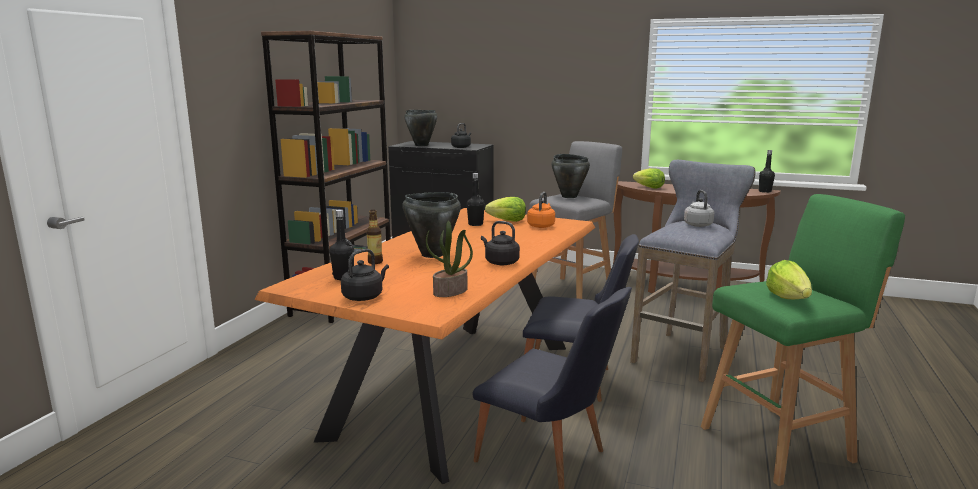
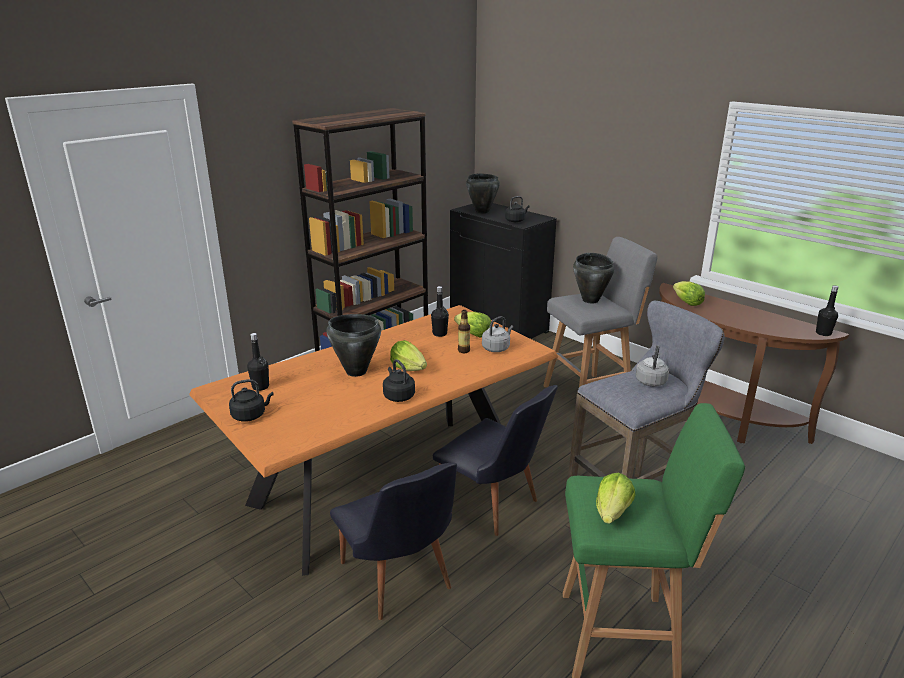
camera: 25 degrees right, 10 degrees up
(375, 262) = (303, 372): bottle -> bottle (464, 350)
(450, 292) = (316, 426): potted plant -> none
(481, 246) = (408, 368): none -> lettuce
(541, 226) = (497, 348): orange kettle -> grey kettle

